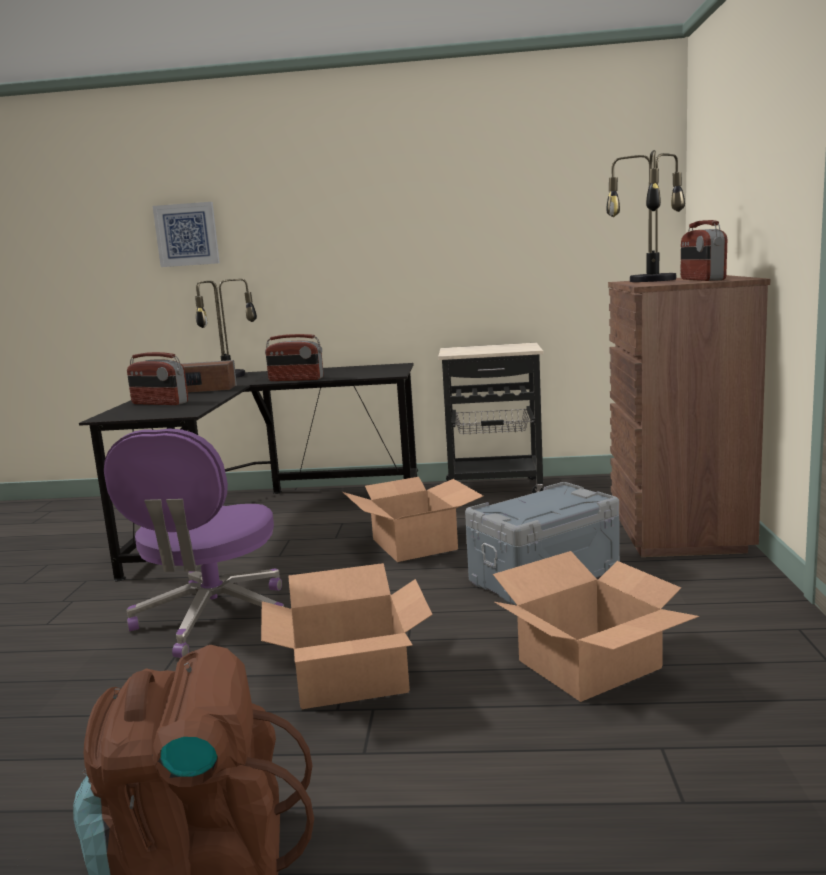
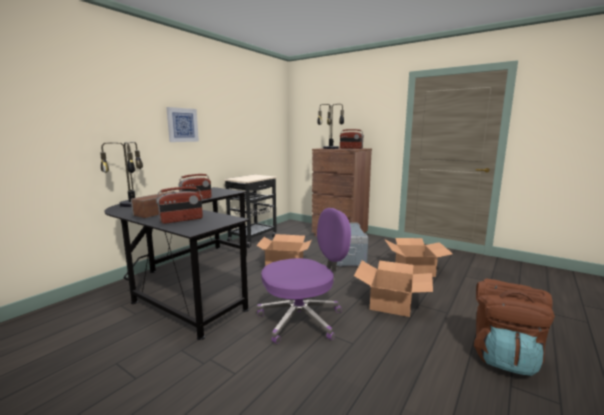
camera: 60 degrees left, 0 degrees up
(187, 234) = (83, 109): picture -> picture (182, 125)
(213, 619) = (302, 319): purple office chair -> purple office chair turned 60 degrees counterclockwise

